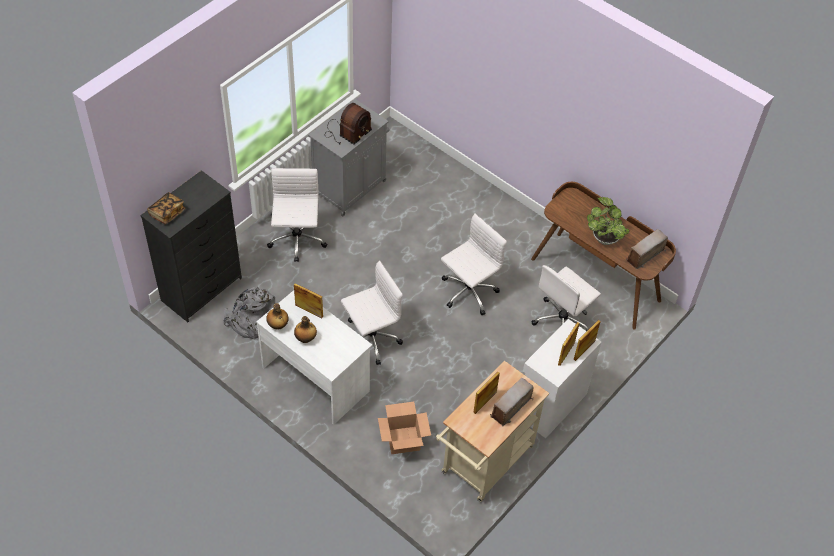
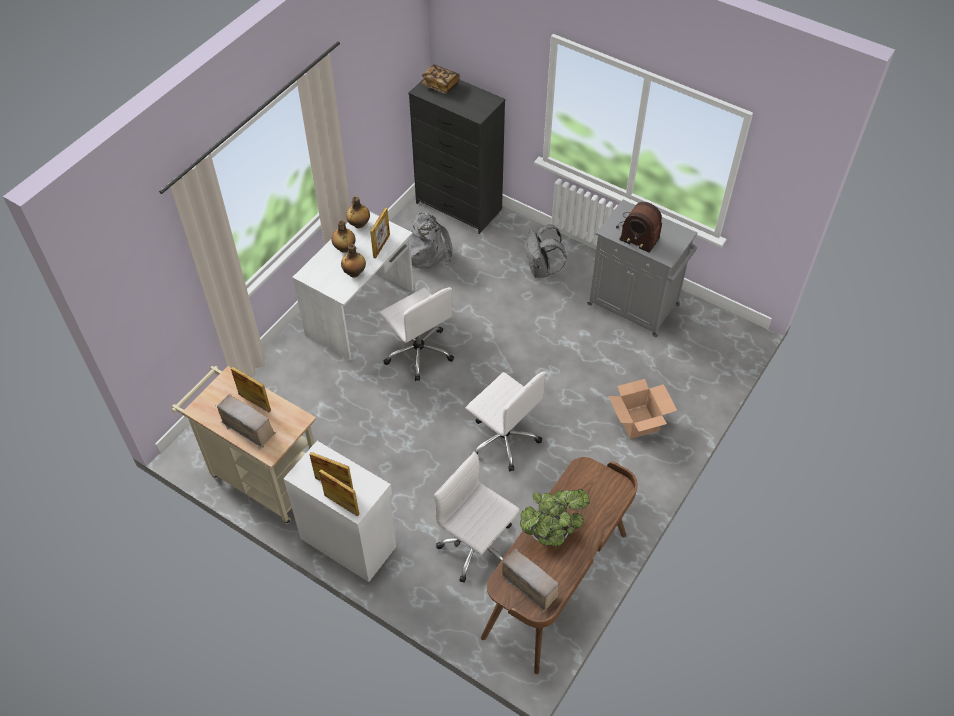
camera: 85 degrees right, 0 degrees up
(297, 241) = (541, 270): white office chair -> grey backpack
(337, 333) = (355, 273): none -> bottle
(403, 440) = (289, 397): cardboard box -> cardboard box (637, 421)

